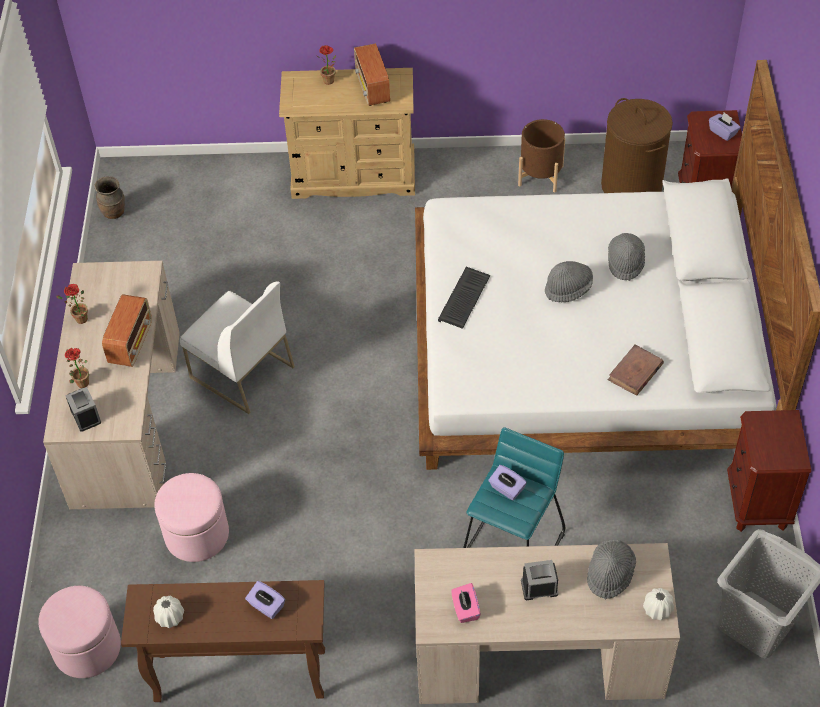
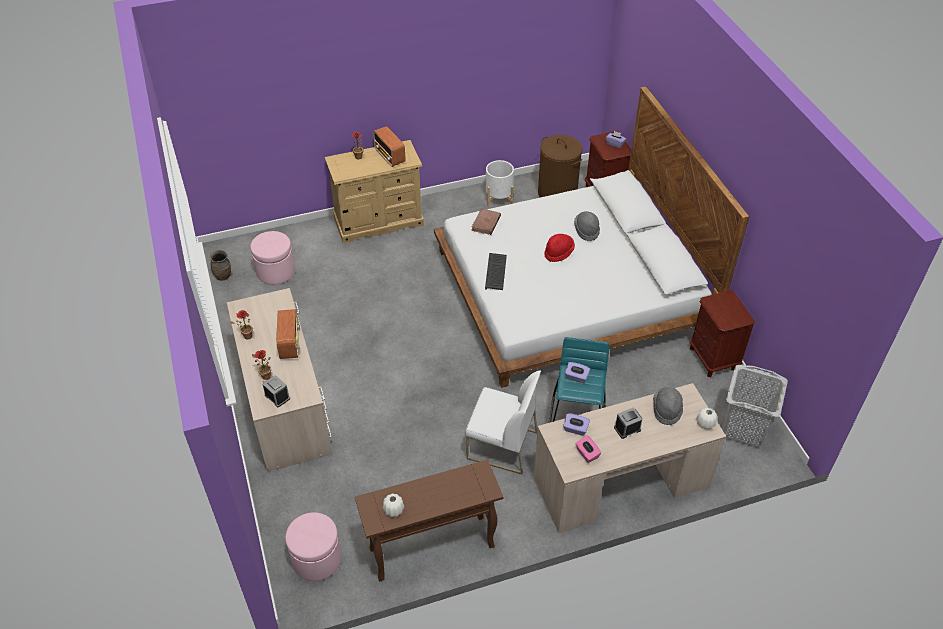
camera: 20 degrees left, 5 degrees down
(197, 534) = (364, 465): pink ottoman -> pink ottoman (276, 271)
(241, 372) = (353, 356): white chair -> white chair (501, 445)
(266, 606) = (456, 485): purple tissue box -> purple tissue box (575, 429)
(540, 175) = (499, 198): brown planter -> white planter
(568, 289) = (558, 253): grey hat -> red hat
(635, 372) = (621, 292): brown book -> brown book (486, 223)

